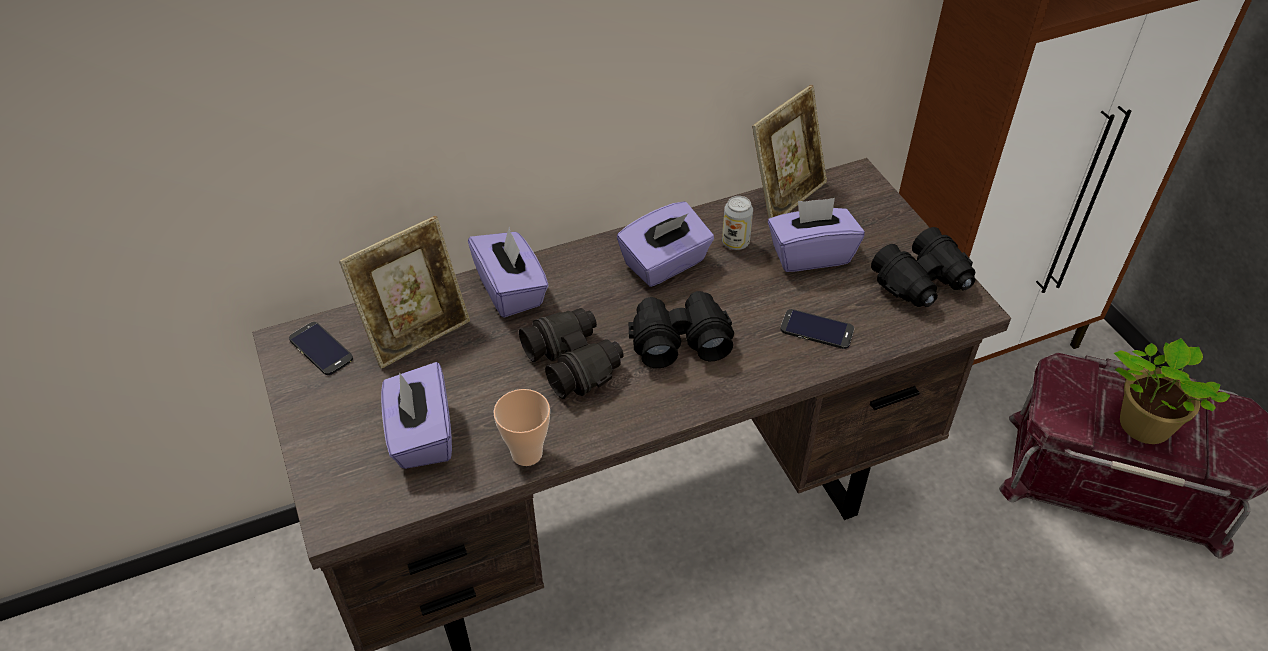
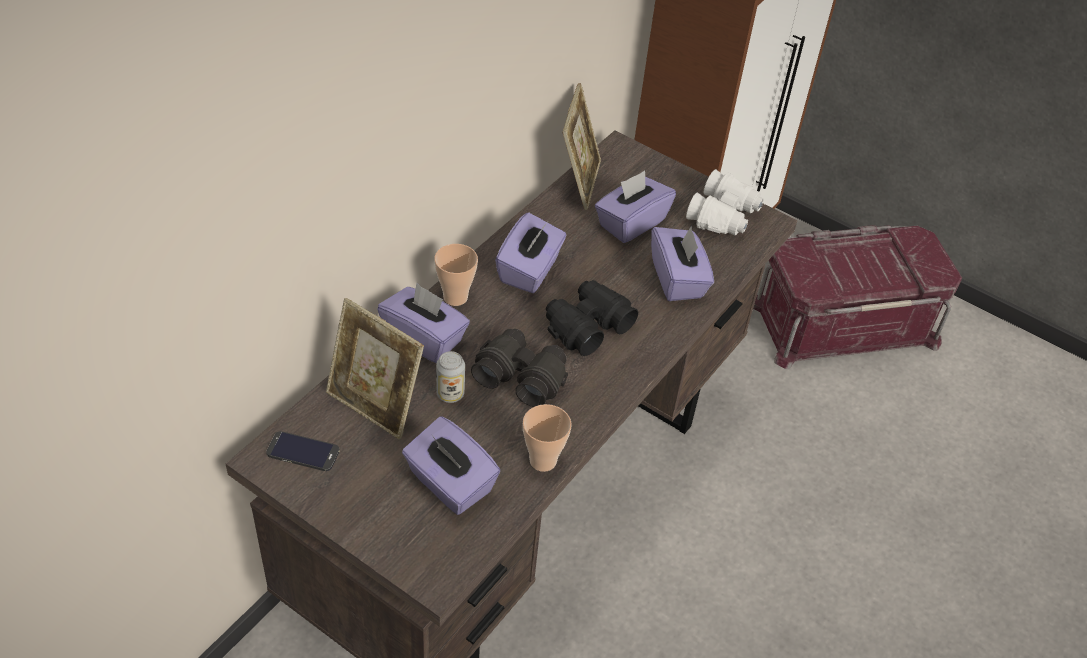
camera: 35 degrees left, 0 degrees up
(416, 333) = (375, 405): picture frame -> picture frame turned 105 degrees clockwise
(571, 263) = (455, 297): none -> cup
(735, 242) = (569, 233): can -> can (450, 394)
(817, 330) = (678, 279): phone -> purple tissue box
(923, 283) = (724, 216): black binoculars -> white binoculars
(1141, 426) = (863, 273): potted plant -> none

